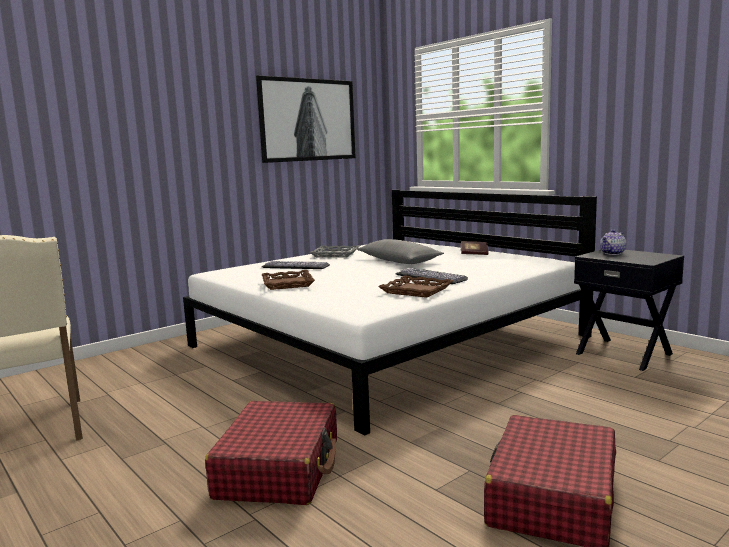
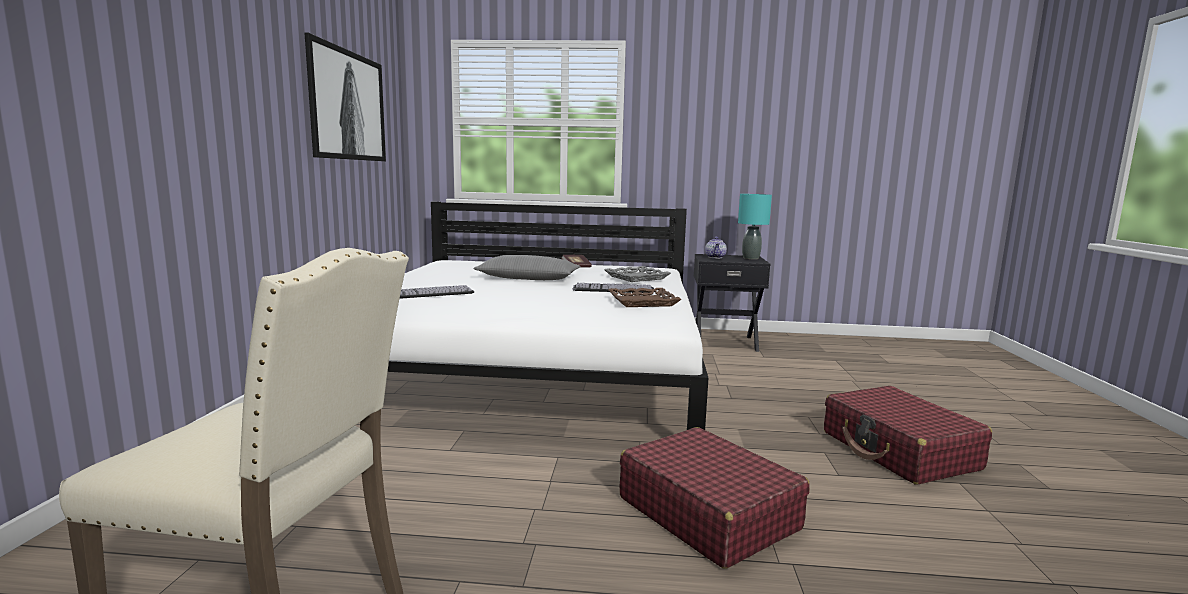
camera: 45 degrees left, 0 degrees up
(288, 284) = (491, 311): brown tray -> none
(335, 254) = (430, 278): grey tray -> grey tray (636, 277)
(656, 257) = (751, 258): none -> turquoise table lamp

